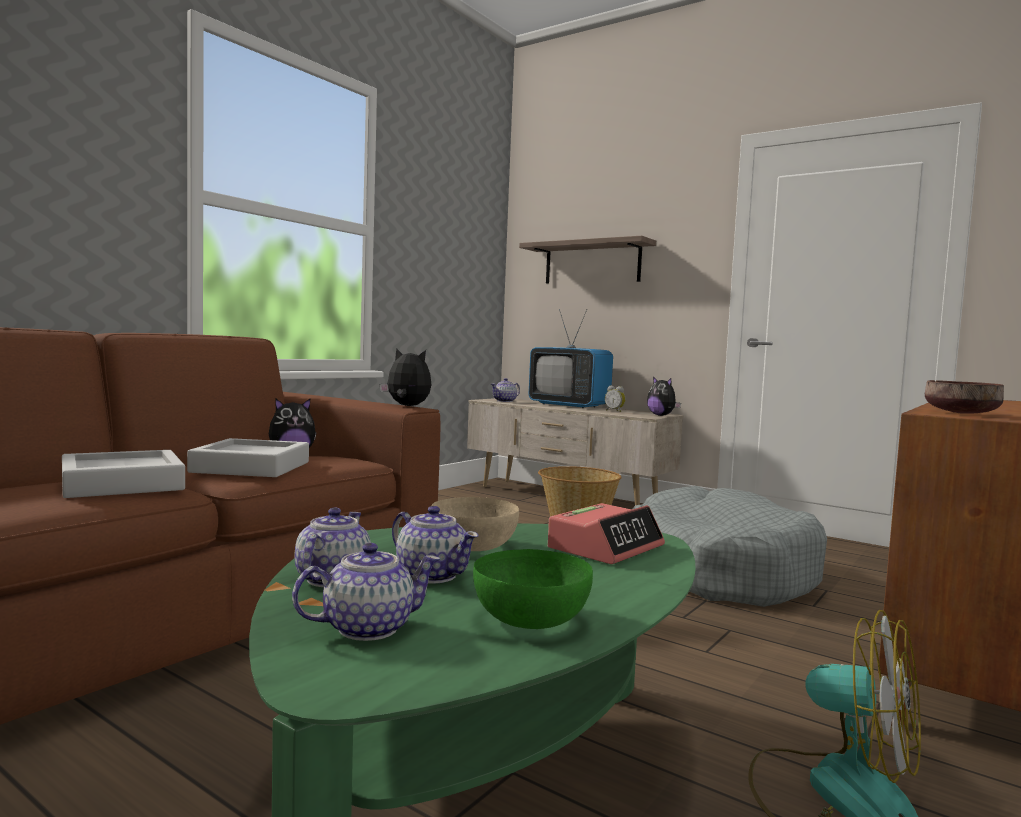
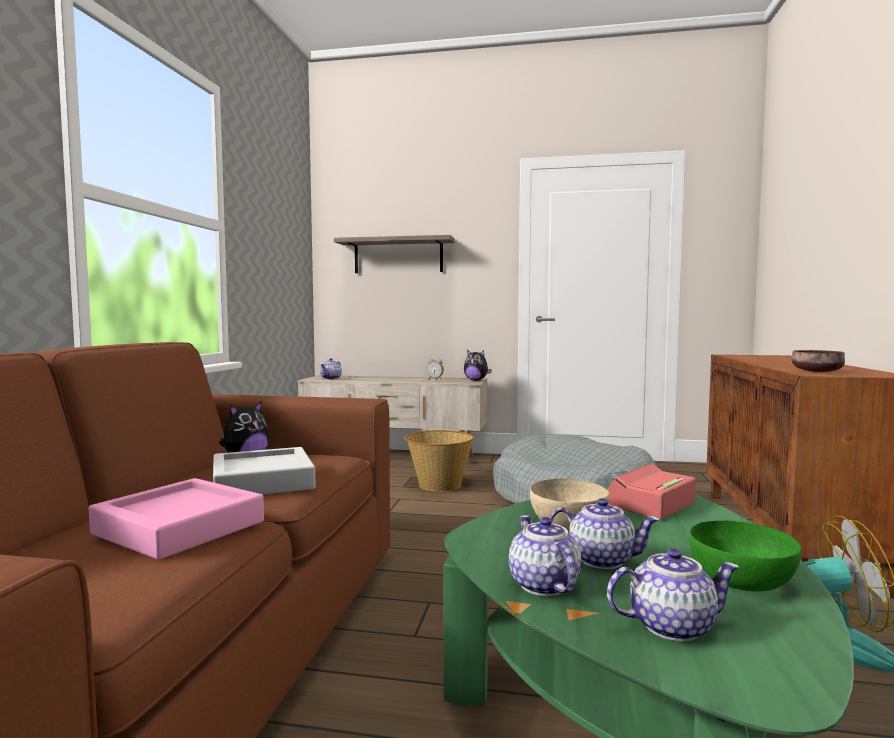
camera: 25 degrees left, 0 degrees up
(122, 484) = (179, 527): grey tray -> pink tray
(366, 628) = (670, 626): teapot -> teapot turned 45 degrees clockwise
(407, 406) = (355, 398): plush toy -> none
(569, 405) = (390, 378): television -> none
(606, 547) = (648, 504): alarm clock -> alarm clock turned 150 degrees counterclockwise

